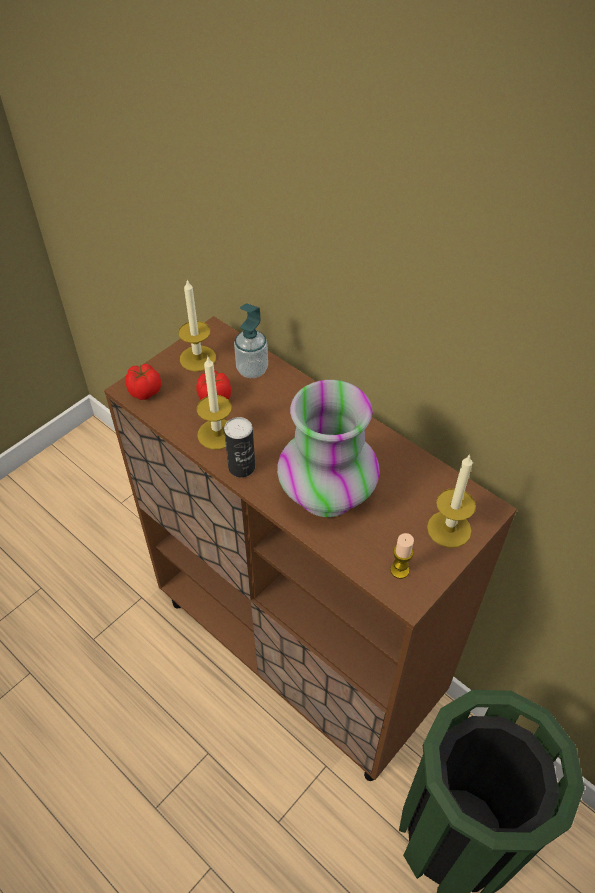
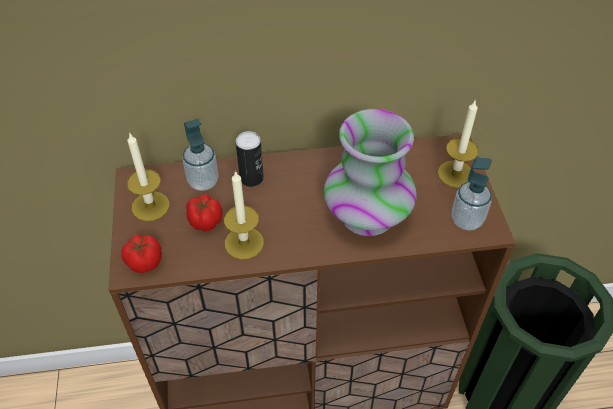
camera: 50 degrees left, 0 degrees up
(241, 467) = (293, 248): can -> can (251, 178)
(399, 570) = (466, 220): candle -> soap dispenser

